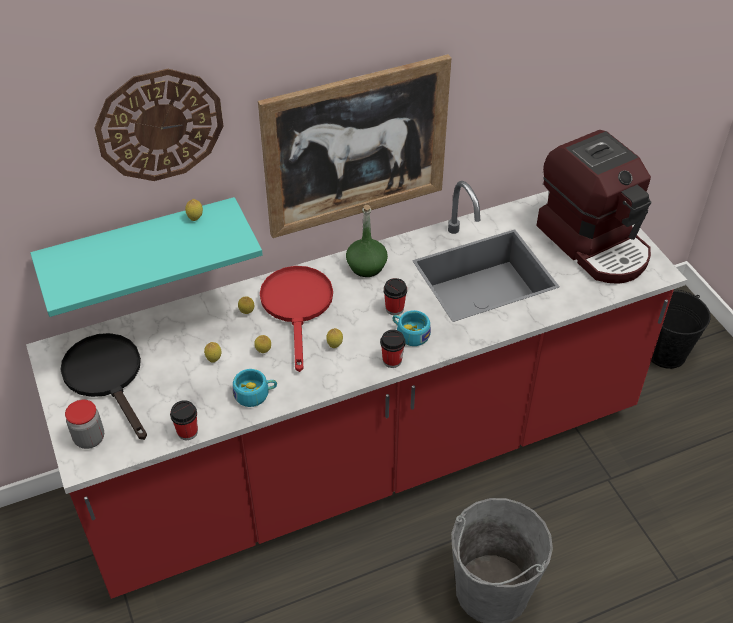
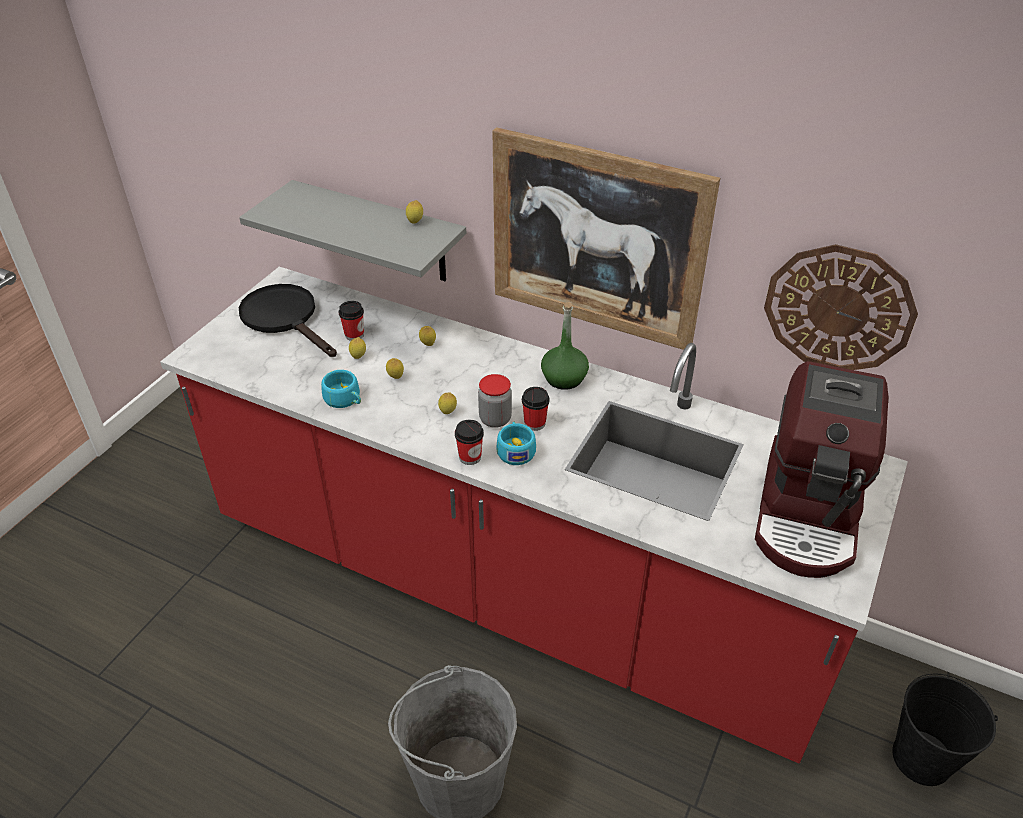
camera: 50 degrees right, 5 degrees down
(89, 438) = (217, 345): jar -> jar (495, 419)
(107, 377) = (285, 318): black frying pan -> black frying pan turned 60 degrees counterclockwise
(140, 249) = (379, 232): turquoise shelf -> grey shelf
(159, 125) = (403, 106): wall clock -> wall clock (838, 309)
(187, 432) = (269, 387): cup -> cup (354, 335)
(297, 307) = (467, 367): red frying pan -> none

